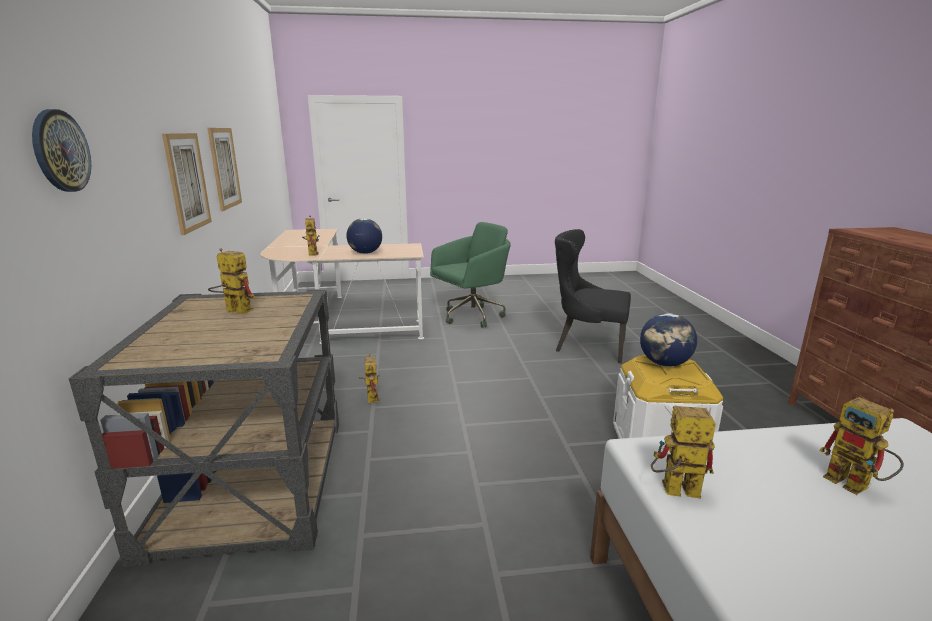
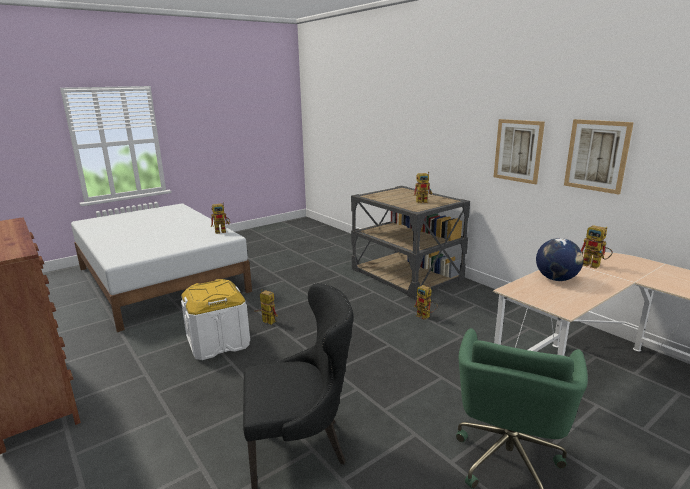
camera: 150 degrees right, 0 degrees up
(60, 151) = (428, 120): wall clock -> none
(664, 364) = (214, 293): globe -> none
(856, 485) = (161, 243): toy robot -> toy robot (266, 321)

